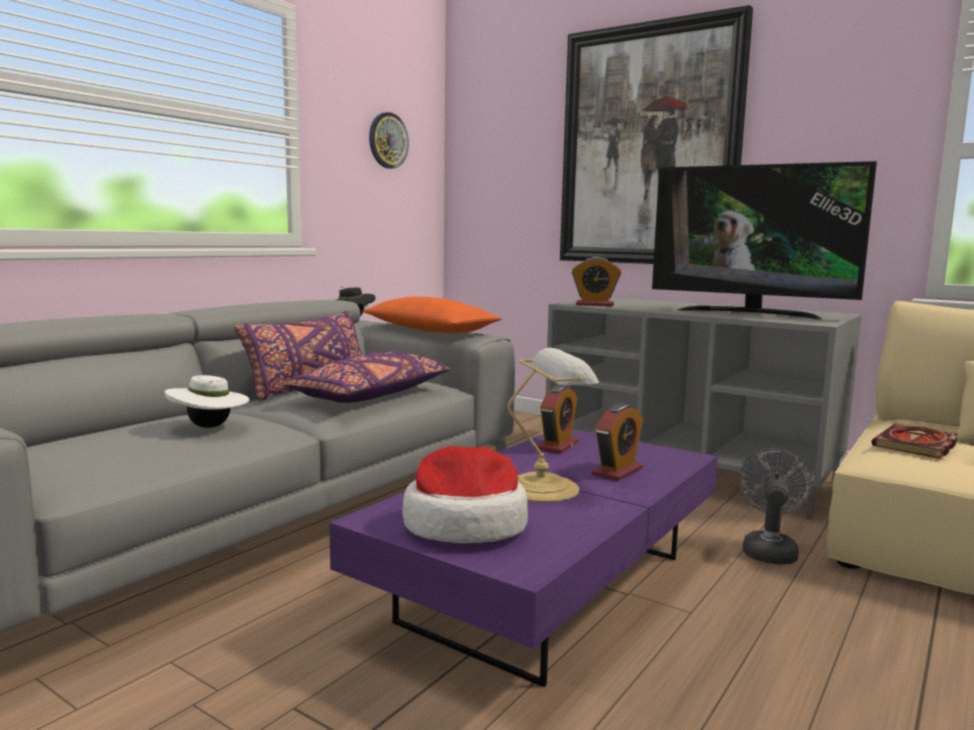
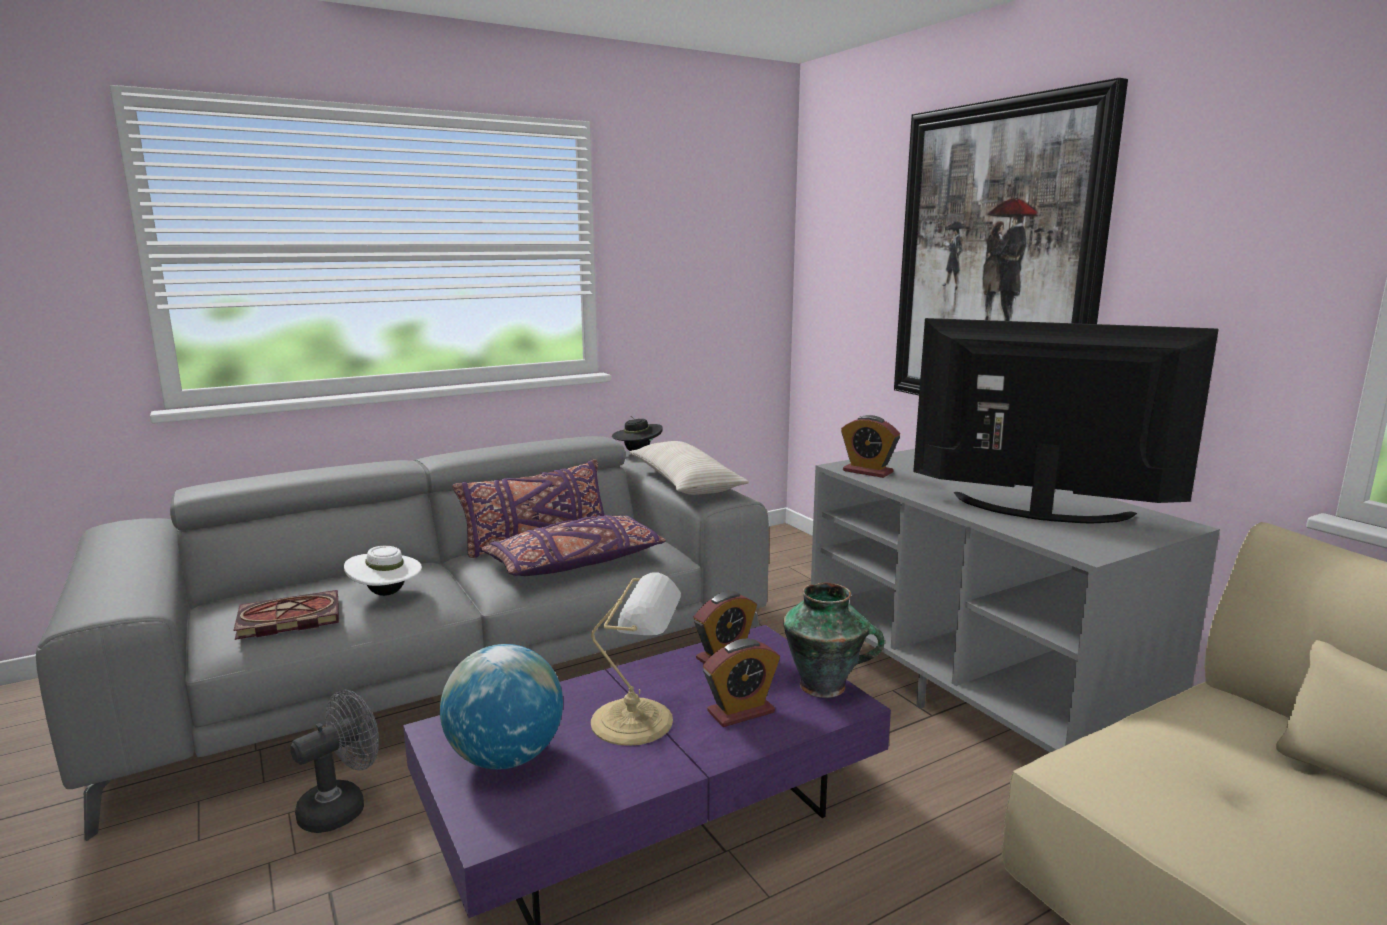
camera: 25 degrees right, 5 degrees up
(388, 140) = (711, 246): wall clock -> none
(429, 331) = (685, 483): orange pillow -> beige pillow
(465, 524) = (505, 758): hat -> globe
(656, 451) = (825, 686): none -> vase
(750, 313) = (1040, 513): television -> television turned 150 degrees clockwise
(768, 550) = (953, 833): grey fan -> grey fan (342, 807)
(916, 445) = (1175, 753): book -> book (286, 619)

